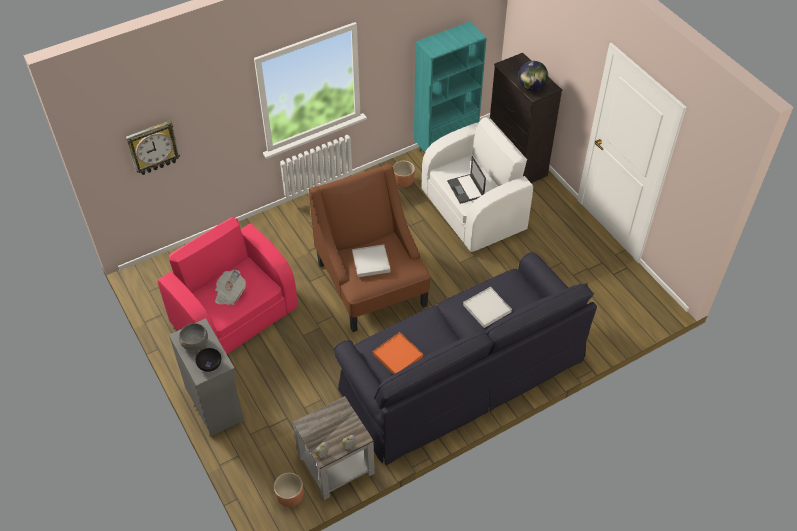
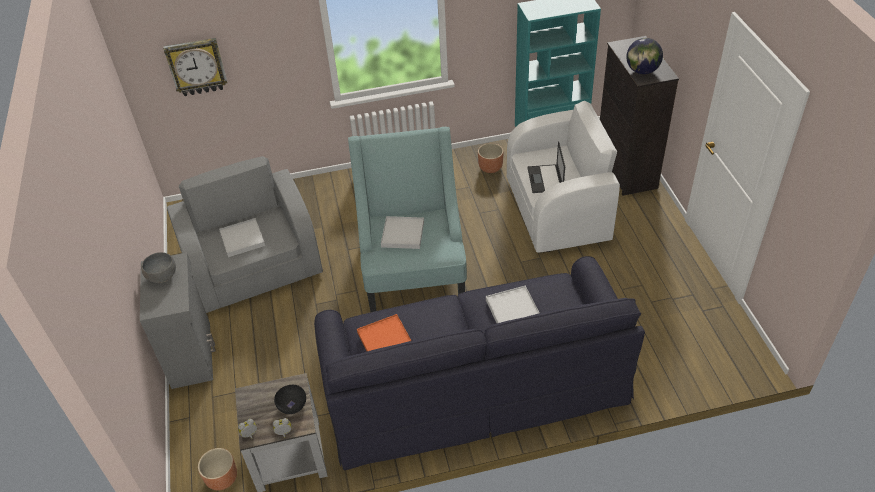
camera: 20 degrees right, 5 degrees down
(209, 365) = (165, 302): black bowl -> black bowl (292, 406)
(230, 294) = (242, 239): newspaper -> white tray
(235, 314) = (255, 268): pink armchair -> grey armchair
(372, 284) = (413, 266): brown armchair -> turquoise armchair

